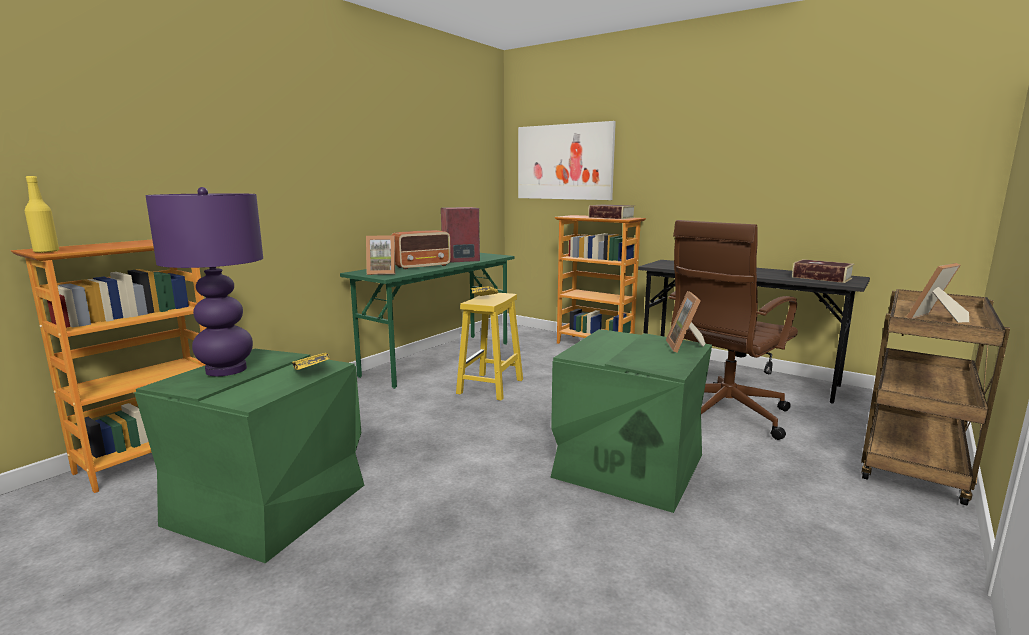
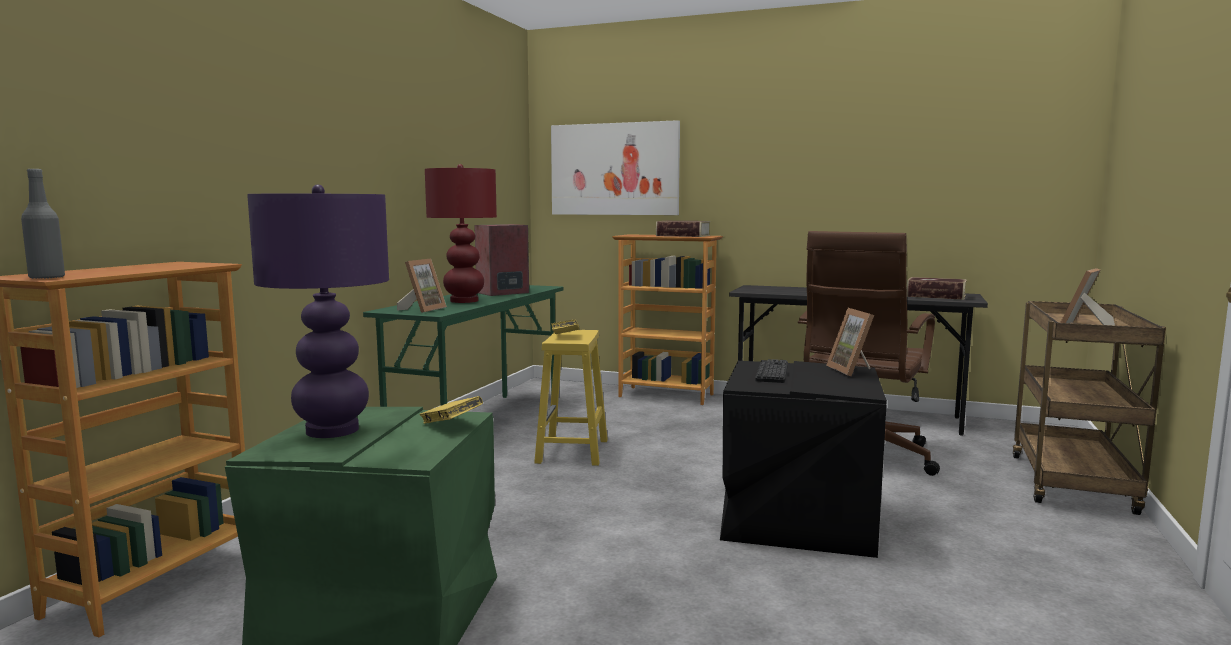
camera: 15 degrees left, 5 degrees down
(46, 252) = (47, 278): yellow bottle -> grey bottle
(382, 273) = (422, 309): picture frame -> picture frame turned 45 degrees counterclockwise
(422, 266) = (464, 301): radio -> red table lamp
(614, 343) = (772, 372): none -> keyboard
(626, 466) = (795, 518): green storage box -> black storage box

